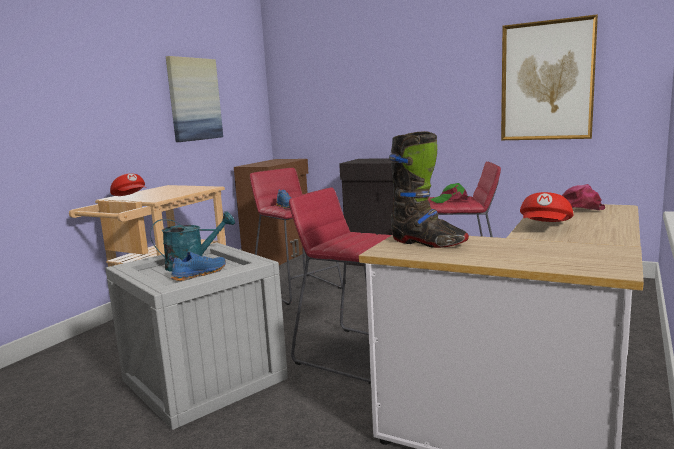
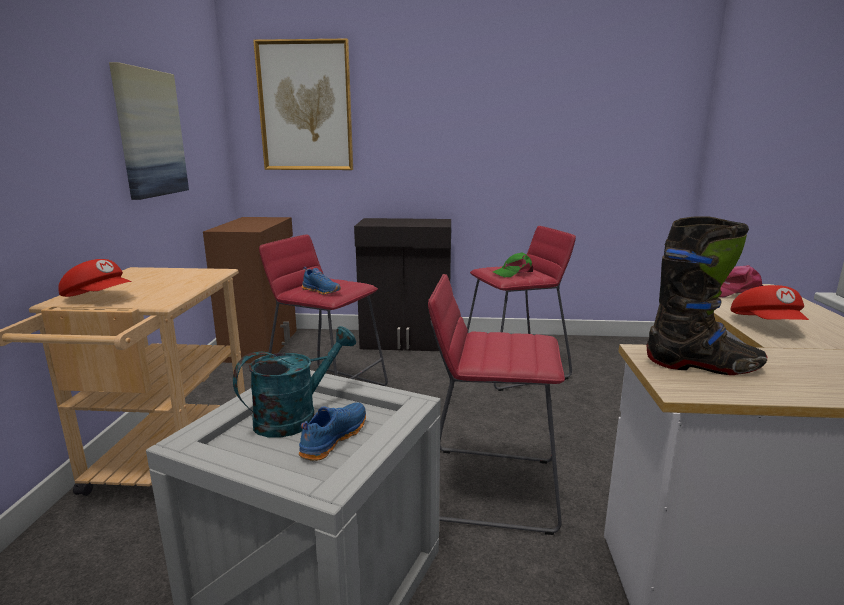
camera: 25 degrees left, 5 degrees up
(547, 81) = (587, 137): picture -> picture (305, 107)

